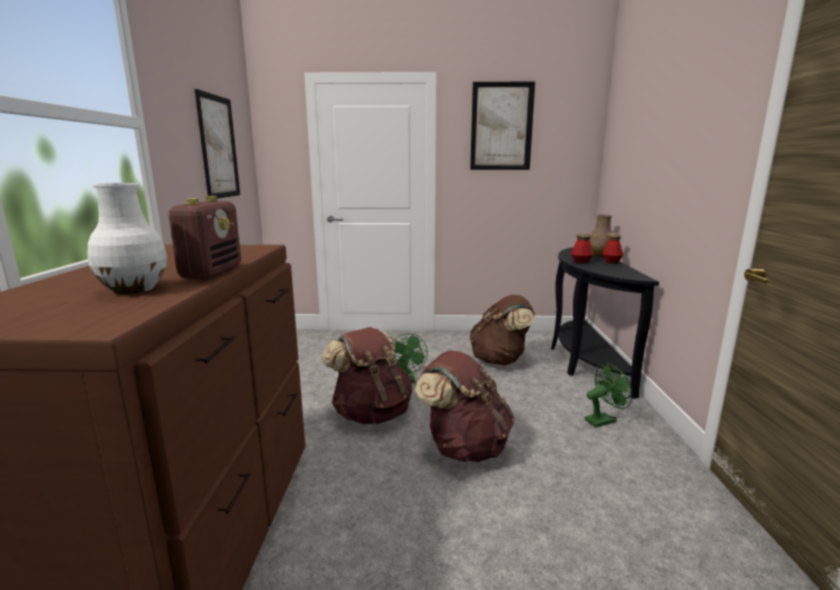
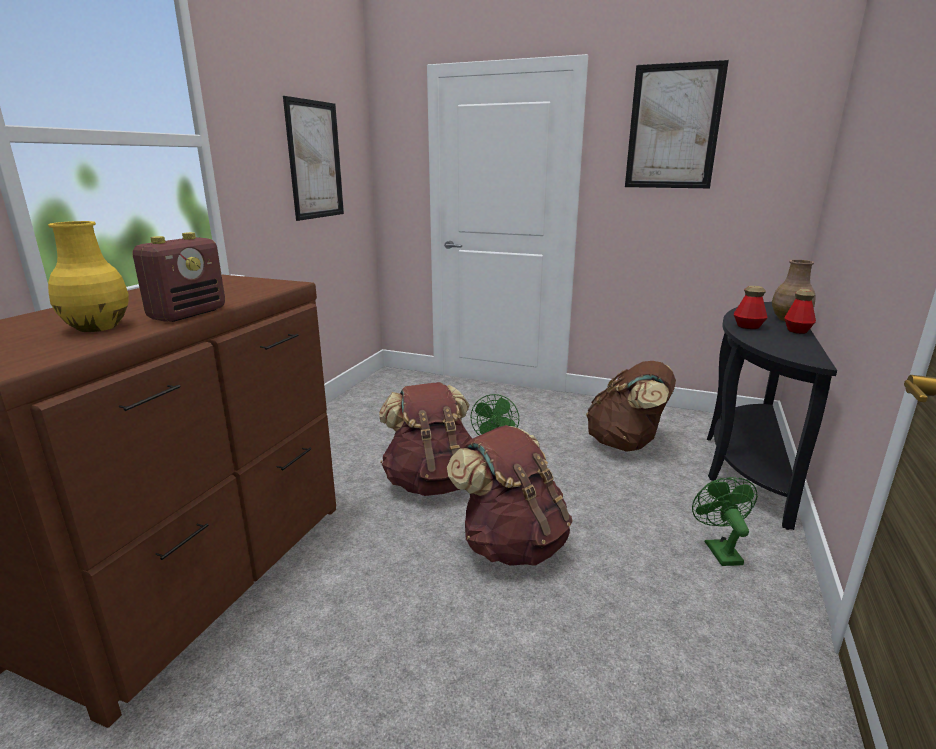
camera: 20 degrees right, 5 degrees up
(133, 289) = (97, 327): white vase -> yellow vase
(603, 420) = (719, 549): green fan -> green fan turned 90 degrees counterclockwise

